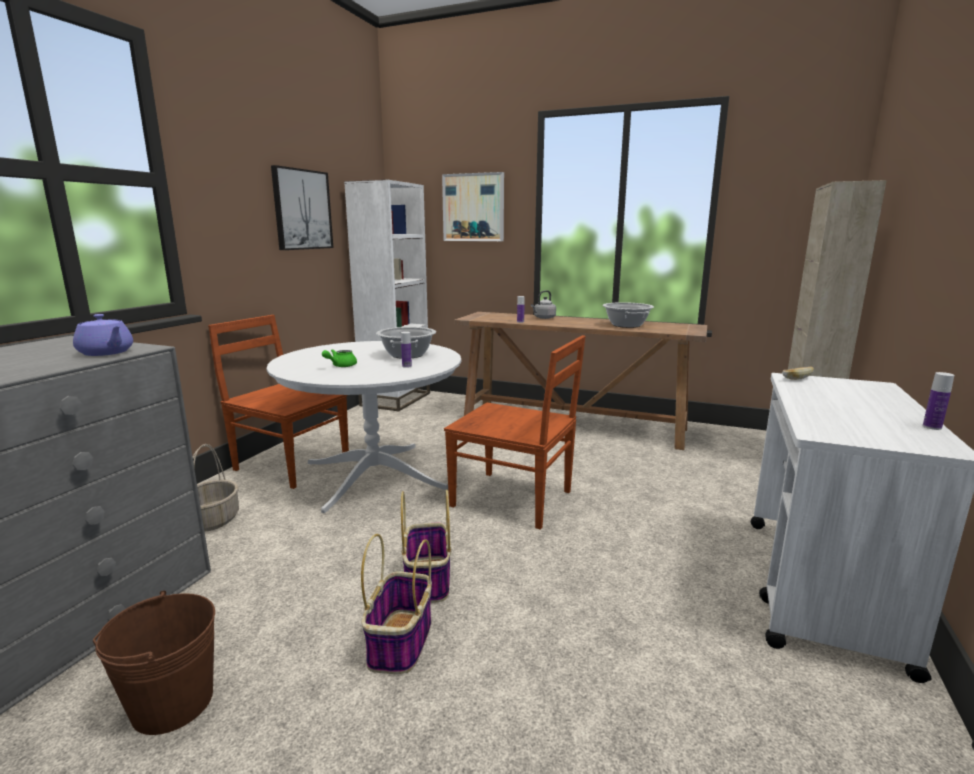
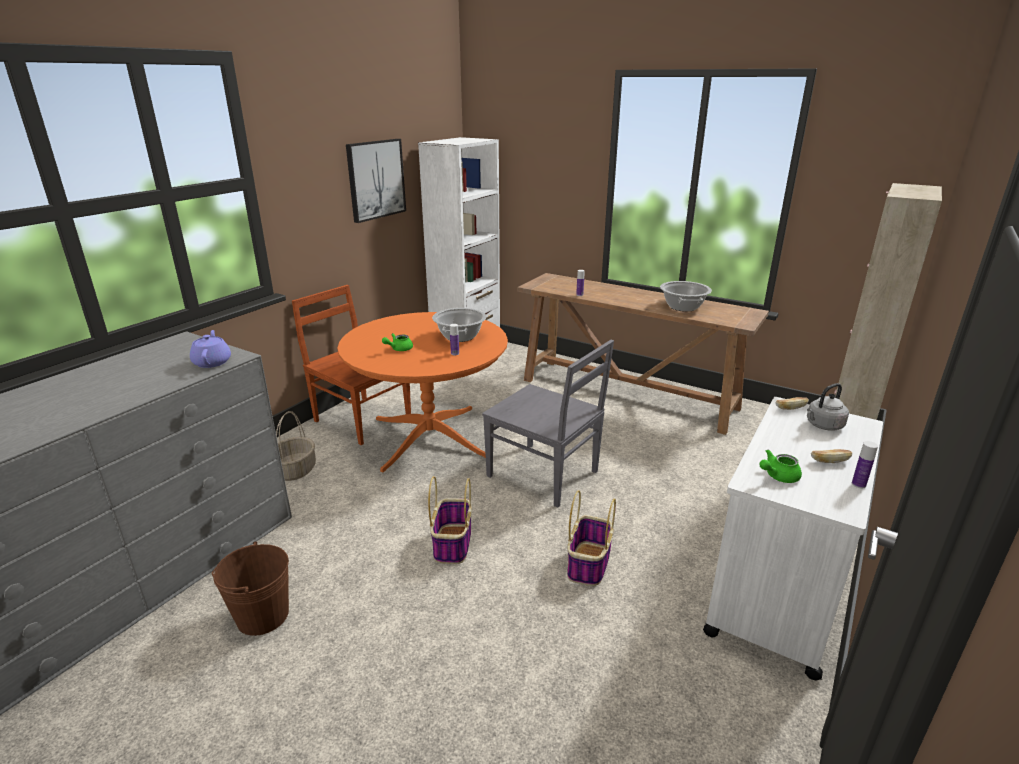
camera: 10 degrees right, 10 degrees up
(106, 353) = (212, 362): purple teapot -> purple teapot turned 150 degrees counterclockwise
(374, 475) = (430, 437): white dining table -> orange dining table
(400, 643) = (421, 593): basket -> basket (588, 565)
(473, 207) = (547, 165): picture -> none
(514, 499) = (544, 475): brown chair -> grey chair
(543, 318) = (606, 289): grey kettle -> grey kettle (823, 425)
(842, 427) = (777, 476): none -> green teapot
(880, 412) = (829, 461): none -> bread

